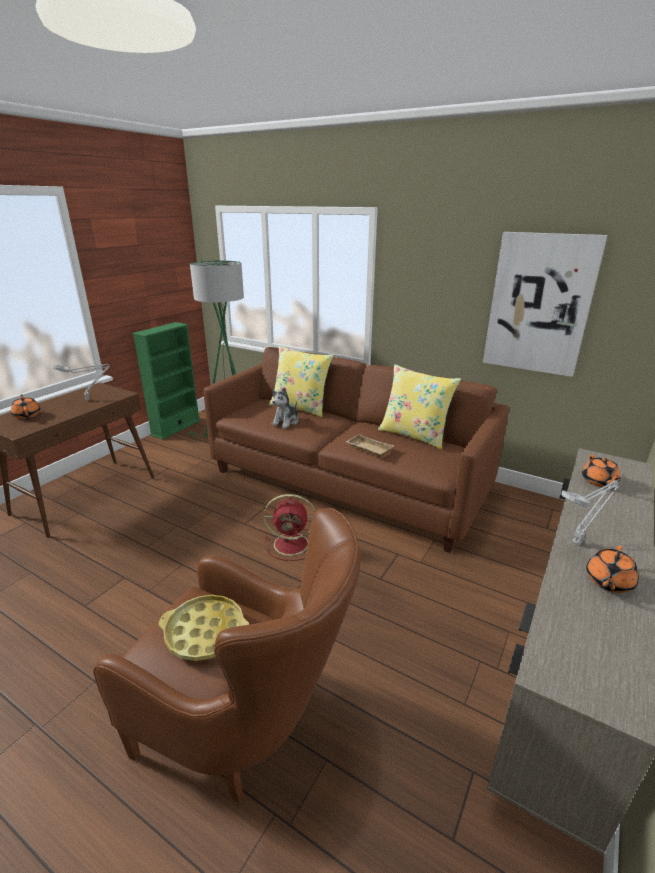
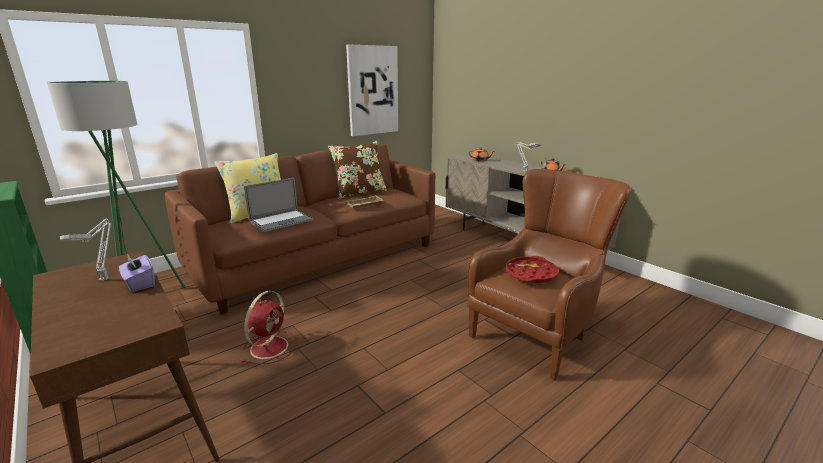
camera: 70 degrees left, 5 degrees down
(27, 415) = (83, 323): orange teapot -> none
(80, 410) = (139, 283): none -> purple tissue box
(205, 632) = (531, 274): yellow tray -> red tray
(286, 422) = (281, 221): plush toy -> laptop
(293, 544) = (378, 292): red fan -> red fan (270, 346)
(414, 435) = (359, 192): yellow pillow -> brown pillow

